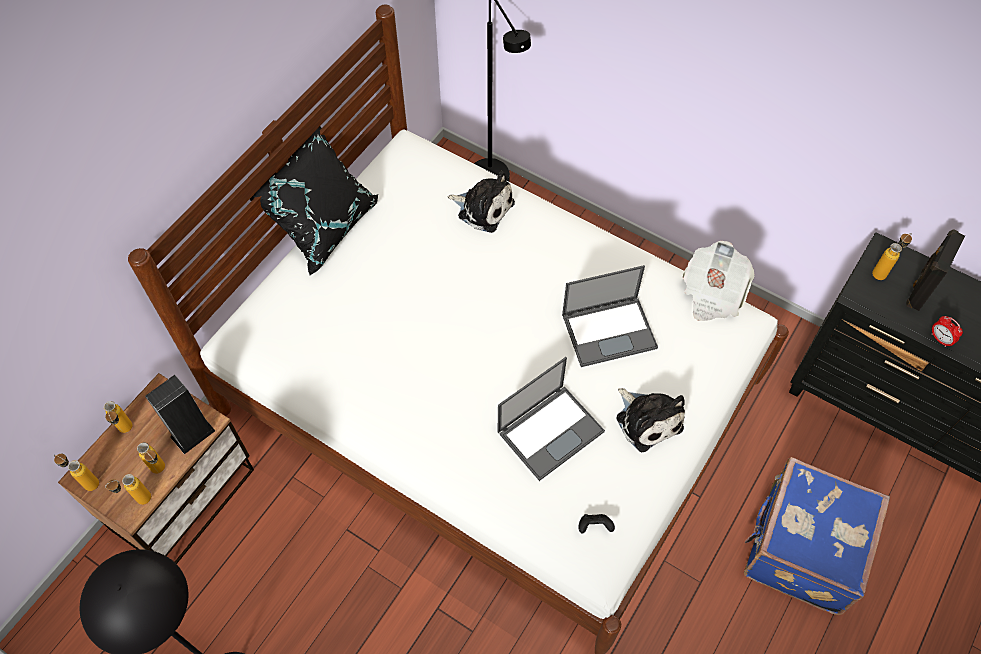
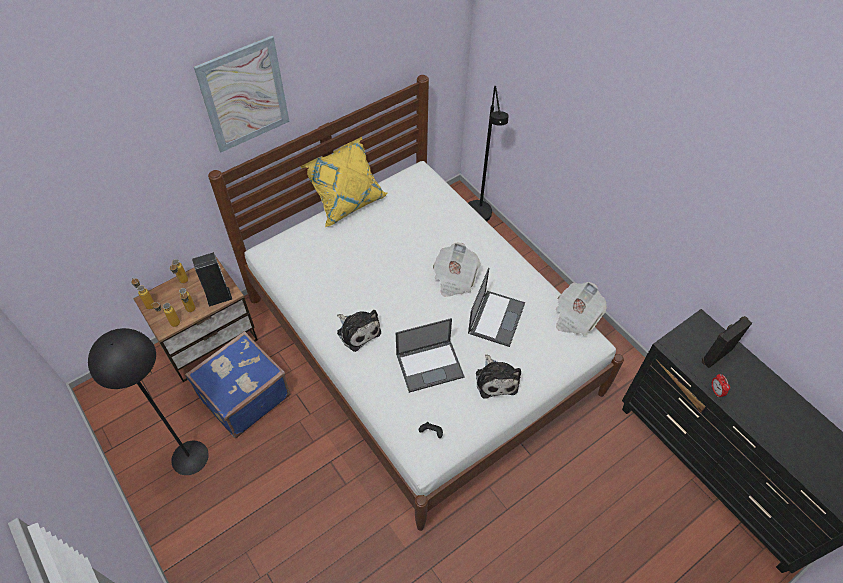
camera: 20 degrees right, 5 degrees down
(152, 121) = (244, 95): none -> picture
(322, 225) = (347, 201): black pillow -> yellow pillow
(483, 208) = (449, 220): plush toy -> plush toy (357, 331)
(529, 293) = (454, 278): none -> newspaper
(610, 330) = (496, 317): laptop -> laptop turned 75 degrees counterclockwise
(800, 549) = (586, 513): blue suitcase -> blue suitcase (243, 396)
(882, 271) = (694, 335): bottle -> none

